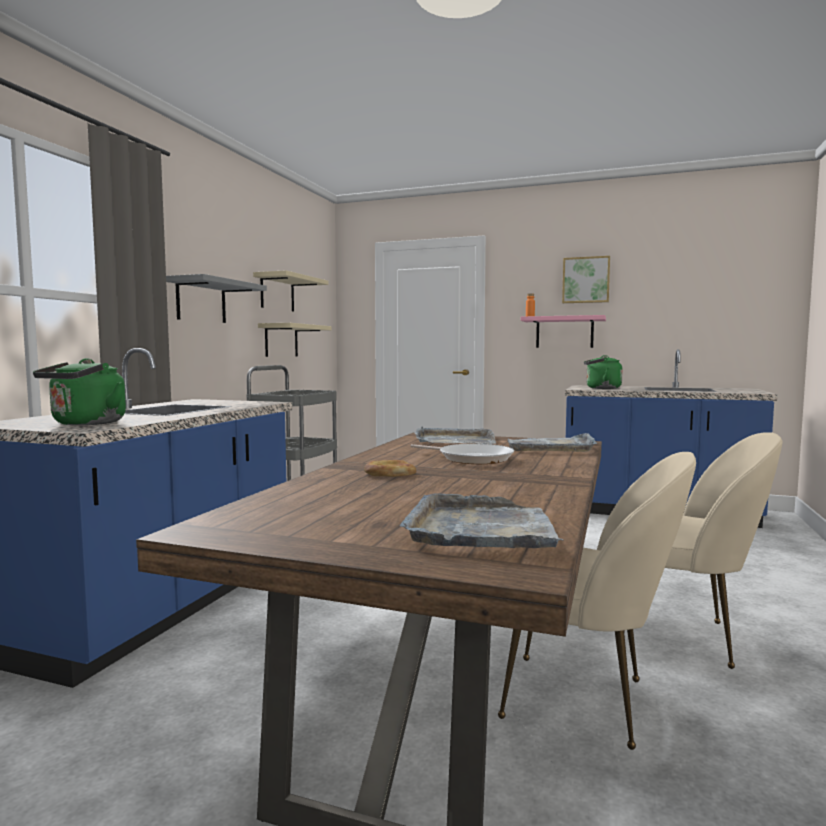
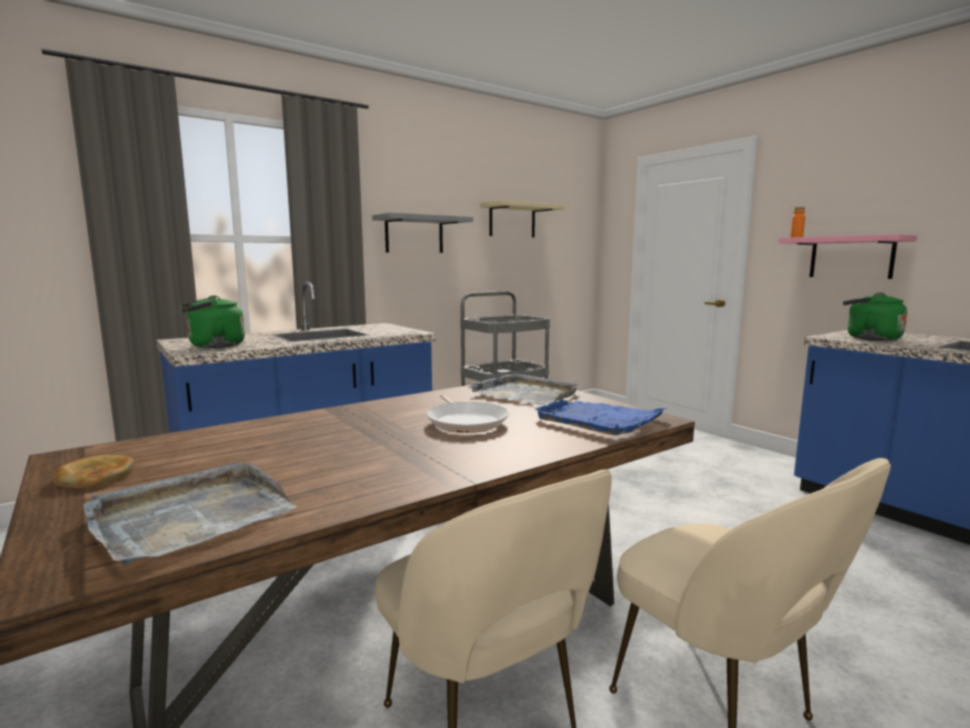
camera: 35 degrees right, 5 degrees up
(281, 340) = (516, 266): beige shelf -> none
(389, 473) = (344, 426): bread -> bread (95, 476)
(550, 447) = (599, 419): grey tray -> blue tray
(586, 280) = (891, 184): picture -> none

